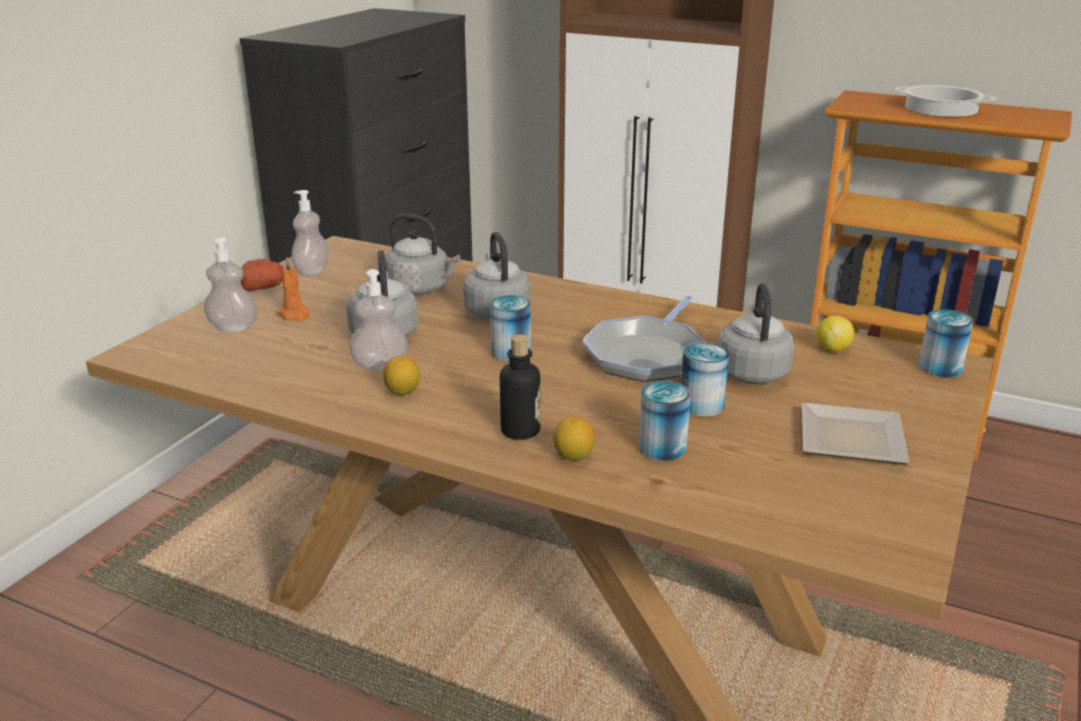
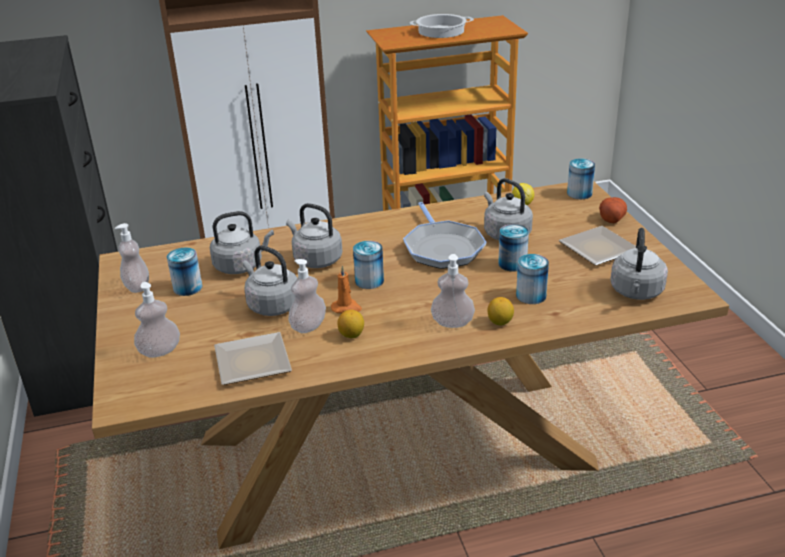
camera: 40 degrees left, 5 degrees up
(264, 287) = (125, 314): potato -> potato (611, 218)
(279, 370) = (250, 361): none -> plate
(294, 315) = (187, 322): orange candle -> orange candle (346, 308)
(346, 288) = (187, 287): none -> can
(520, 431) = (452, 323): bottle -> soap dispenser
(815, 513) = (636, 292): none -> grey kettle

